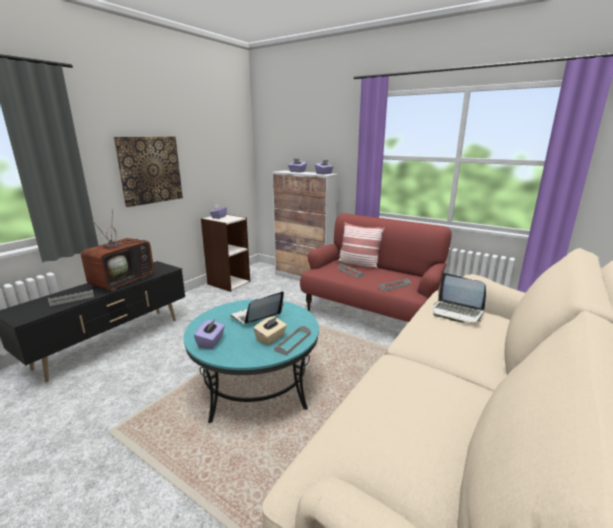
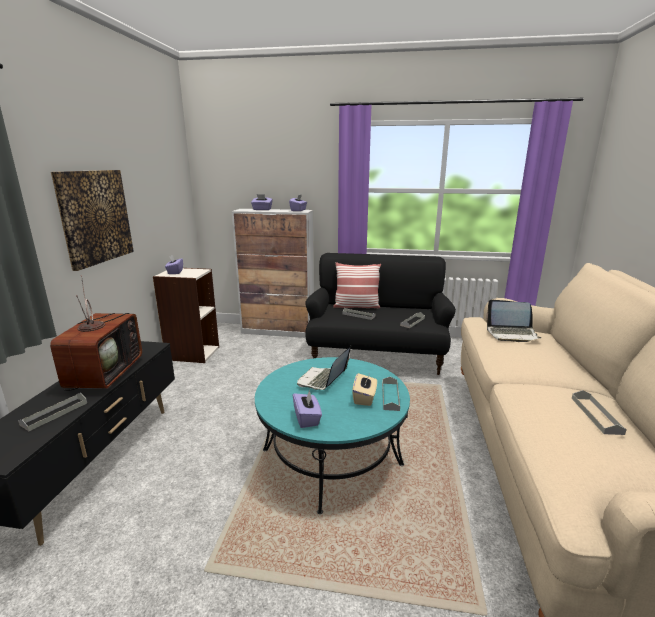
camera: 25 degrees left, 0 degrees up
(370, 313) = (376, 355): red sofa -> black sofa
(438, 407) = (596, 415): none -> grey tray

